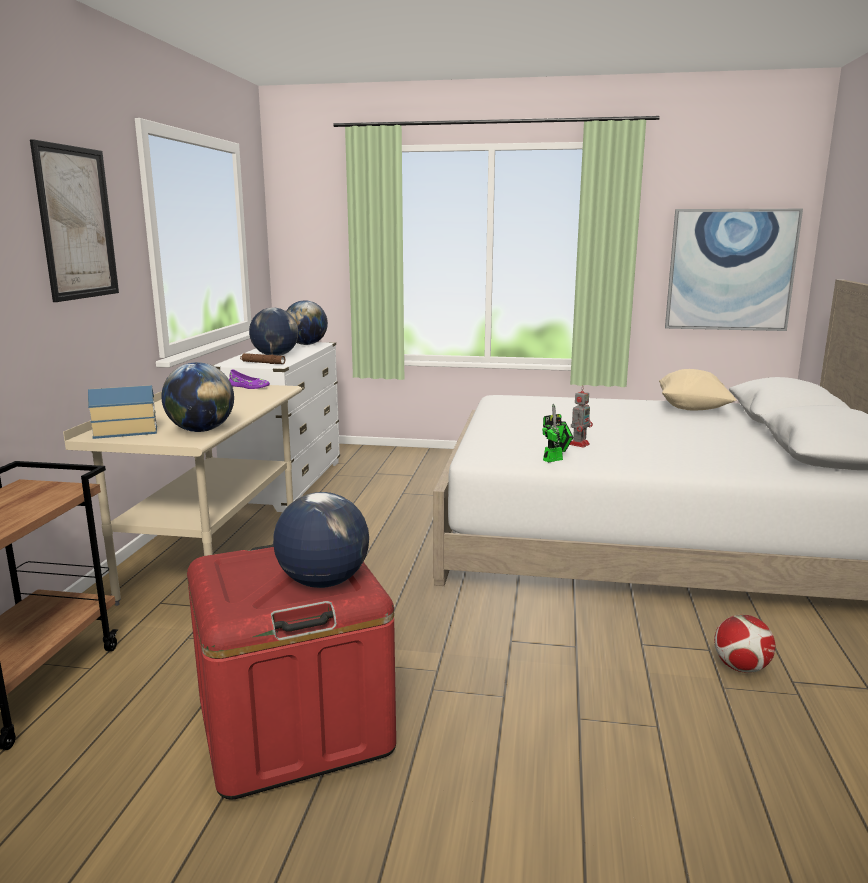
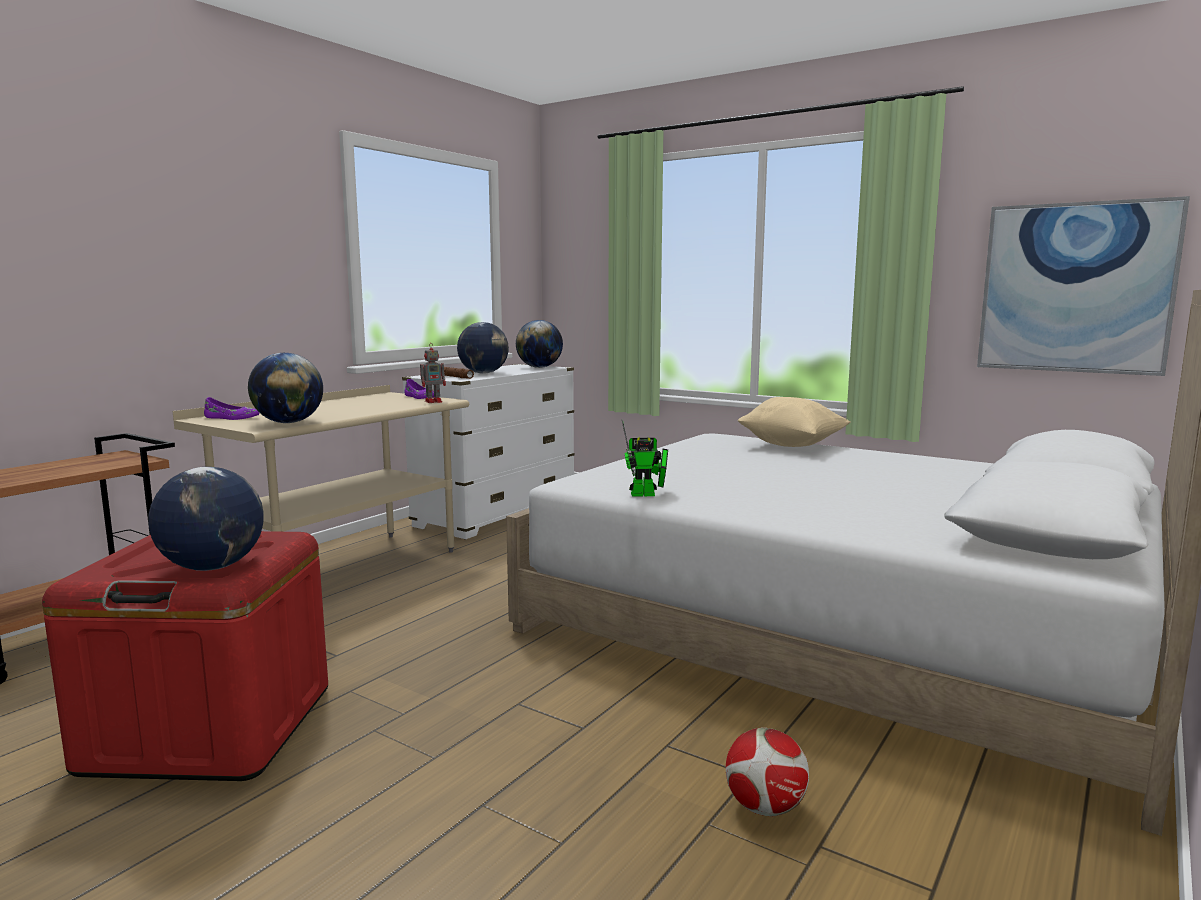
camera: 25 degrees right, 5 degrees down
(77, 223) = (242, 224): picture -> none
(125, 431) = (231, 418): toy house -> purple shoe
(579, 444) = (709, 484): toy robot -> toy robot (434, 401)
(692, 408) = (943, 466): beige pillow -> beige pillow (793, 445)

